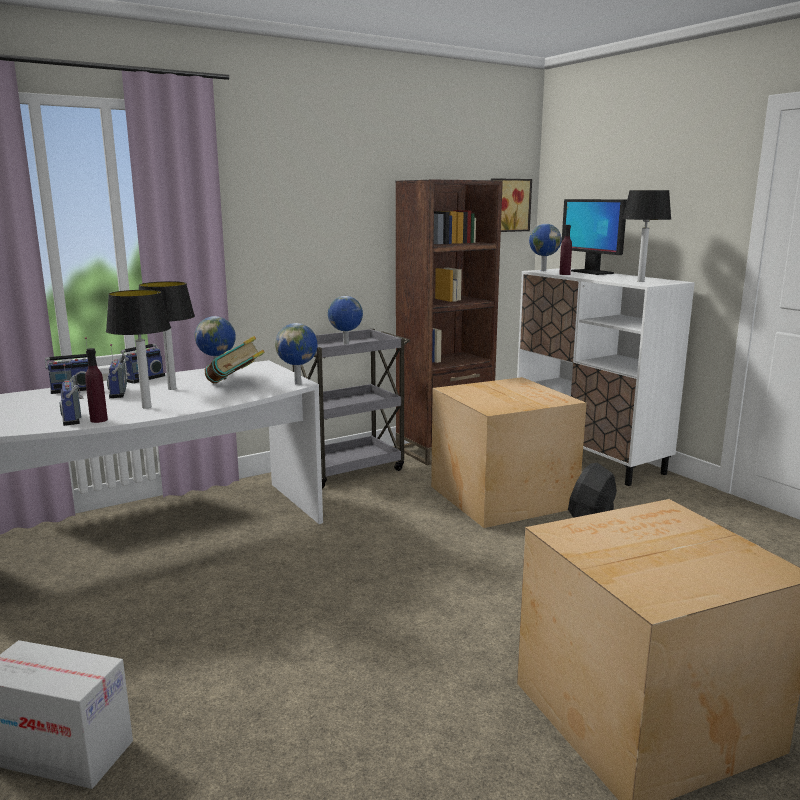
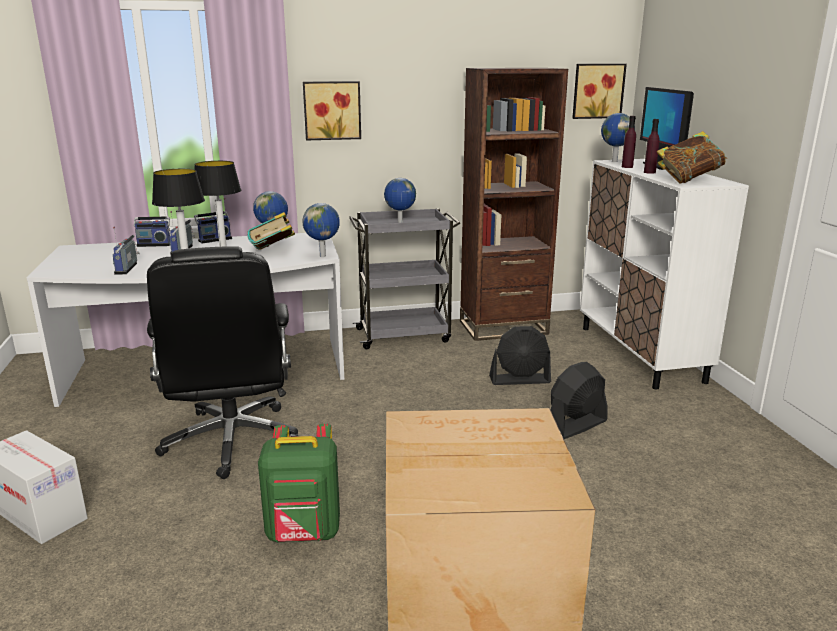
camera: 20 degrees right, 5 degrees up
(99, 420) = (142, 272): purple bottle -> purple bottle (649, 172)
(248, 611) = (232, 441): none -> black office chair
(262, 225) = (332, 110): none -> picture
(418, 693) = (304, 534): none -> green backpack
(502, 496) = (520, 380): cardboard box -> black fan
(640, 281) = (688, 180): table lamp -> book

